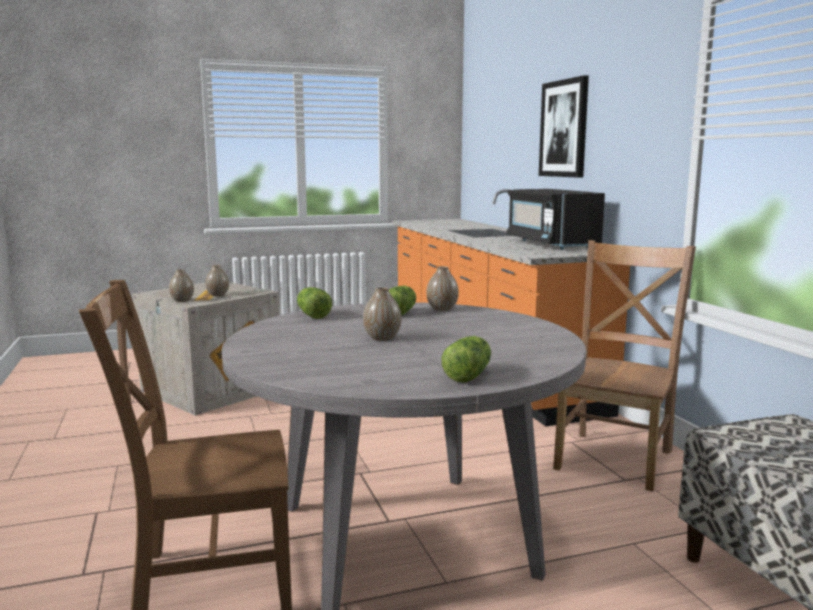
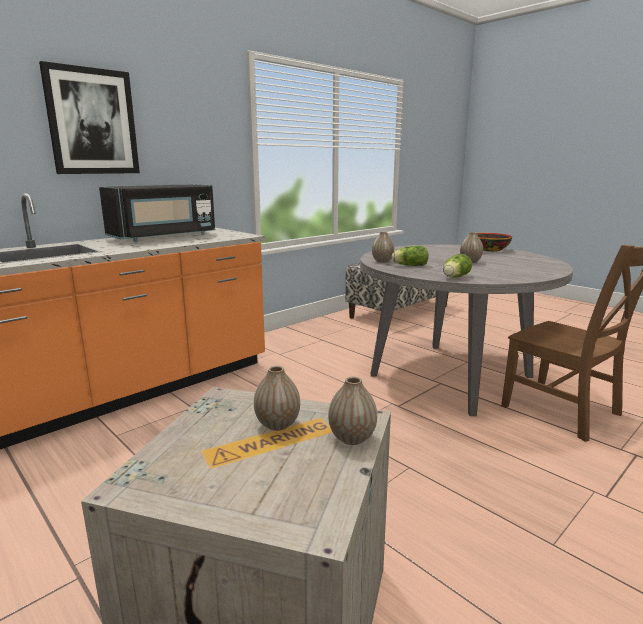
camera: 115 degrees left, 5 degrees up
(469, 374) = (490, 250): lettuce -> bowl
(615, 457) = (294, 343): brown chair -> none

